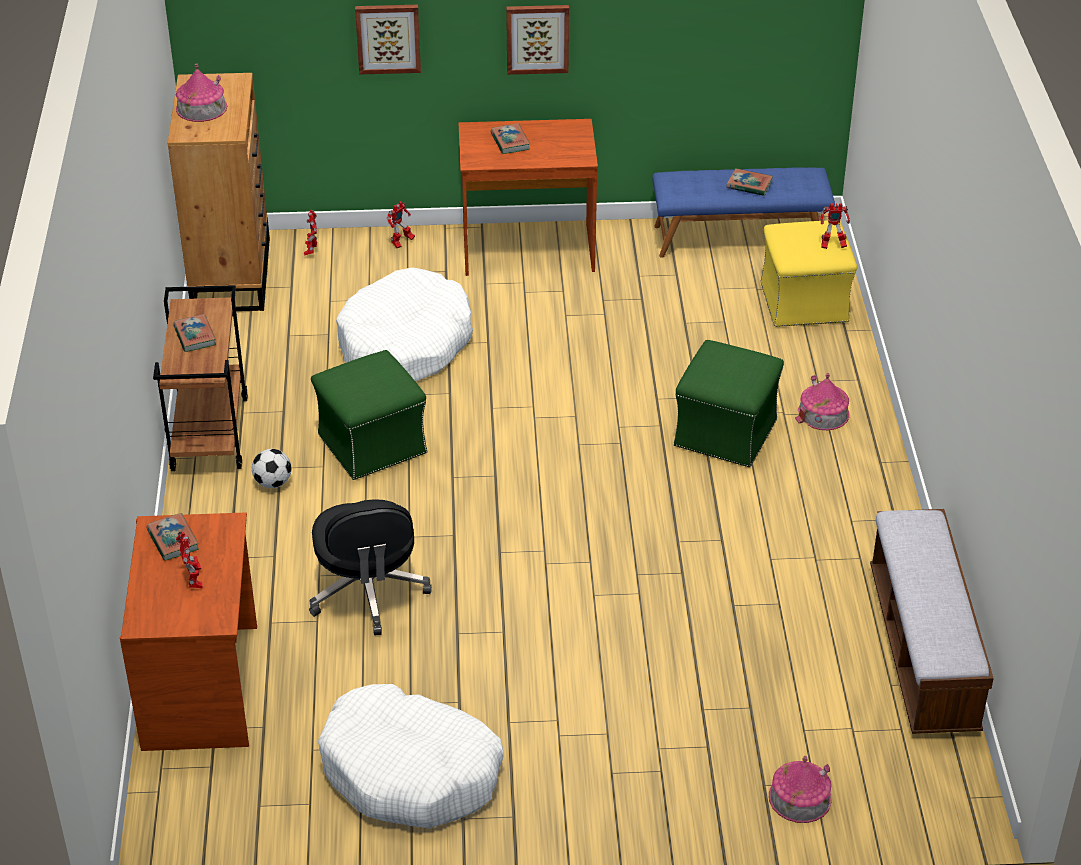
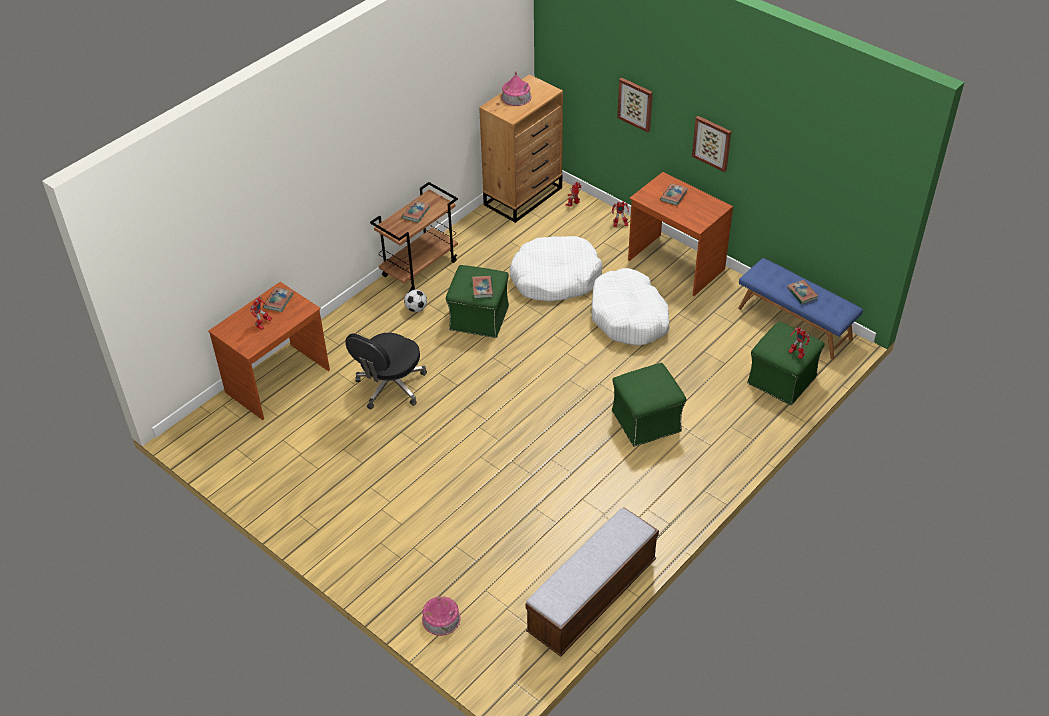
camera: 45 degrees right, 5 degrees up
(386, 383) = (482, 288): none -> book
(410, 771) = (305, 478): white dog bed -> white dog bed (629, 317)
(804, 303) = (781, 380): yellow ottoman -> green ottoman
(823, 413) = (710, 444): toy house -> none

